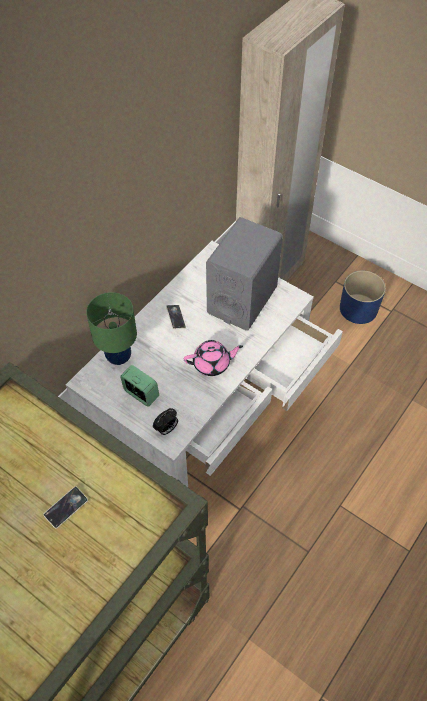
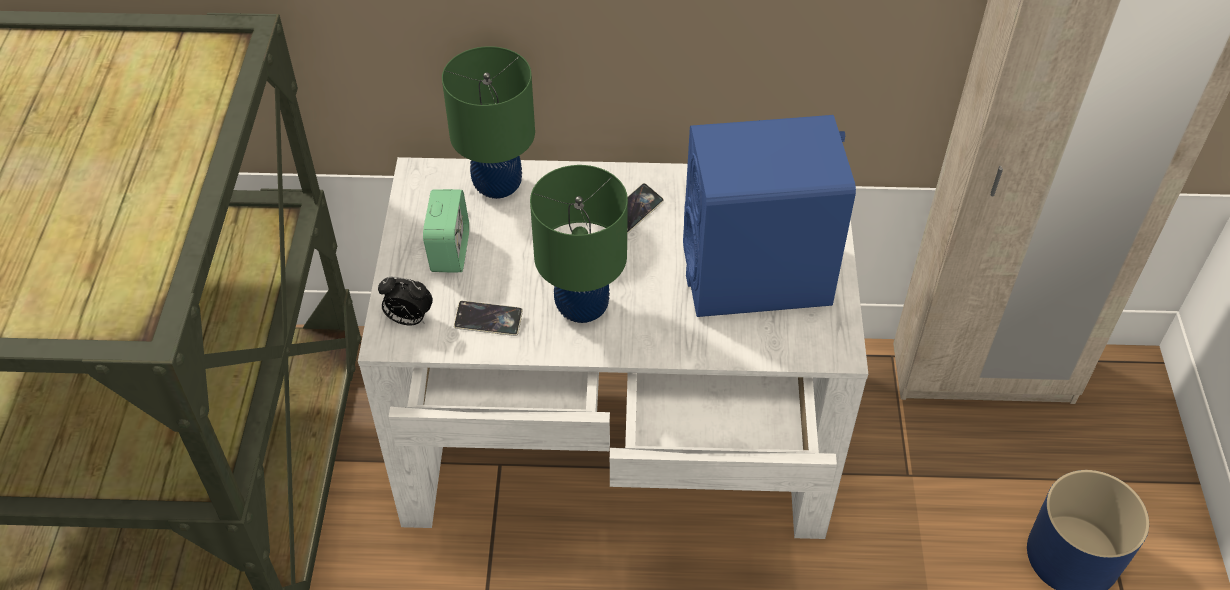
camera: 55 degrees right, 5 degrees down
(66, 508) = (64, 207): phone -> phone (488, 321)
(212, 364) = (585, 308): pink teapot -> green table lamp
(242, 300) = (756, 275): grey speaker -> blue speaker

